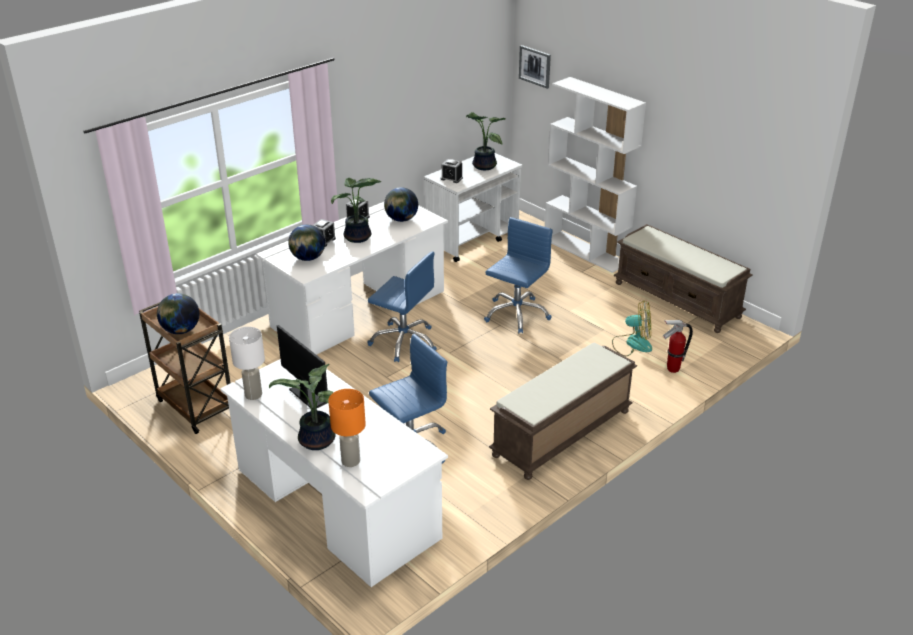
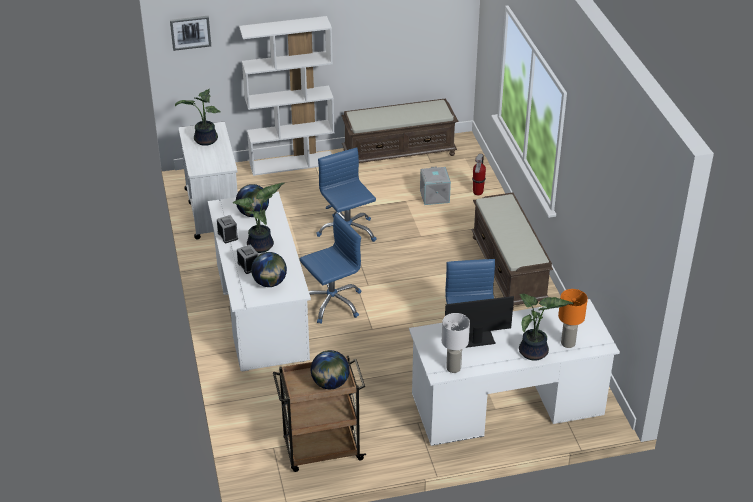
camera: 60 degrees left, 5 degrees up
(451, 178) = (210, 164): alarm clock -> none
(632, 344) = (434, 196): fan -> grey storage box

